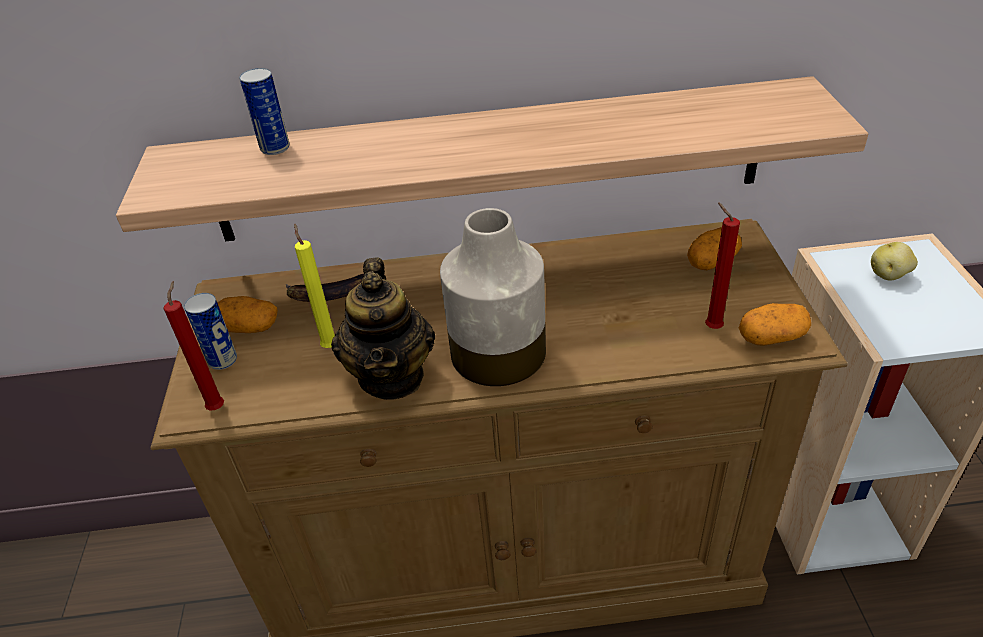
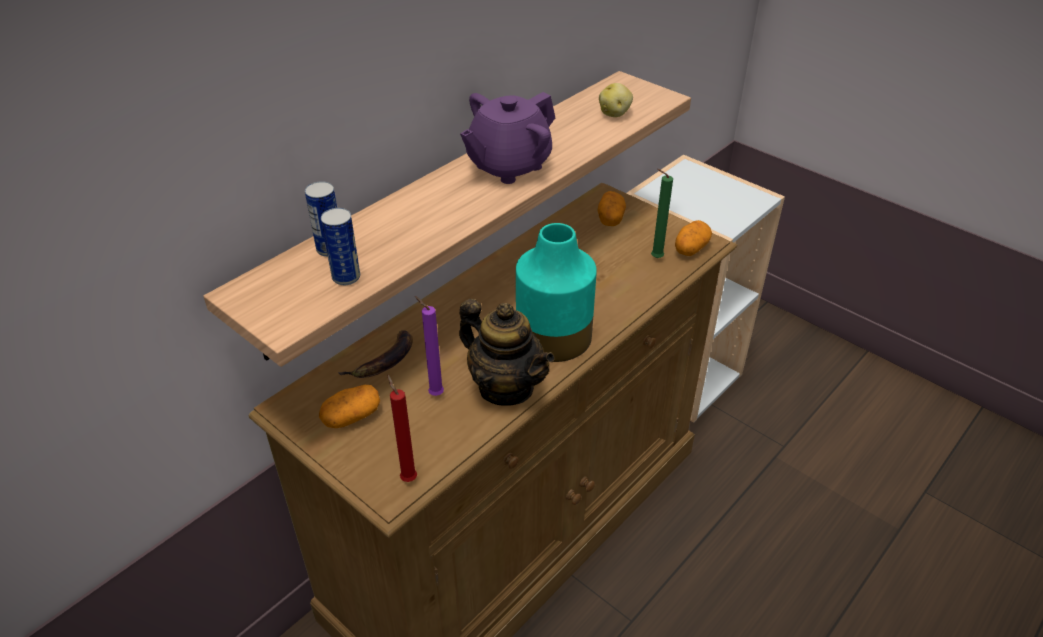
camera: 45 degrees left, 0 degrees up
(223, 360) = (364, 448): can -> can (346, 277)
(329, 345) = (434, 393): yellow candle -> purple candle
(499, 351) = (554, 335): beige vase -> turquoise vase
(533, 134) = (508, 166): none -> purple teapot
(710, 327) = (654, 258): red candle -> green candle
(889, 275) = (687, 189): potato -> potato (615, 113)

